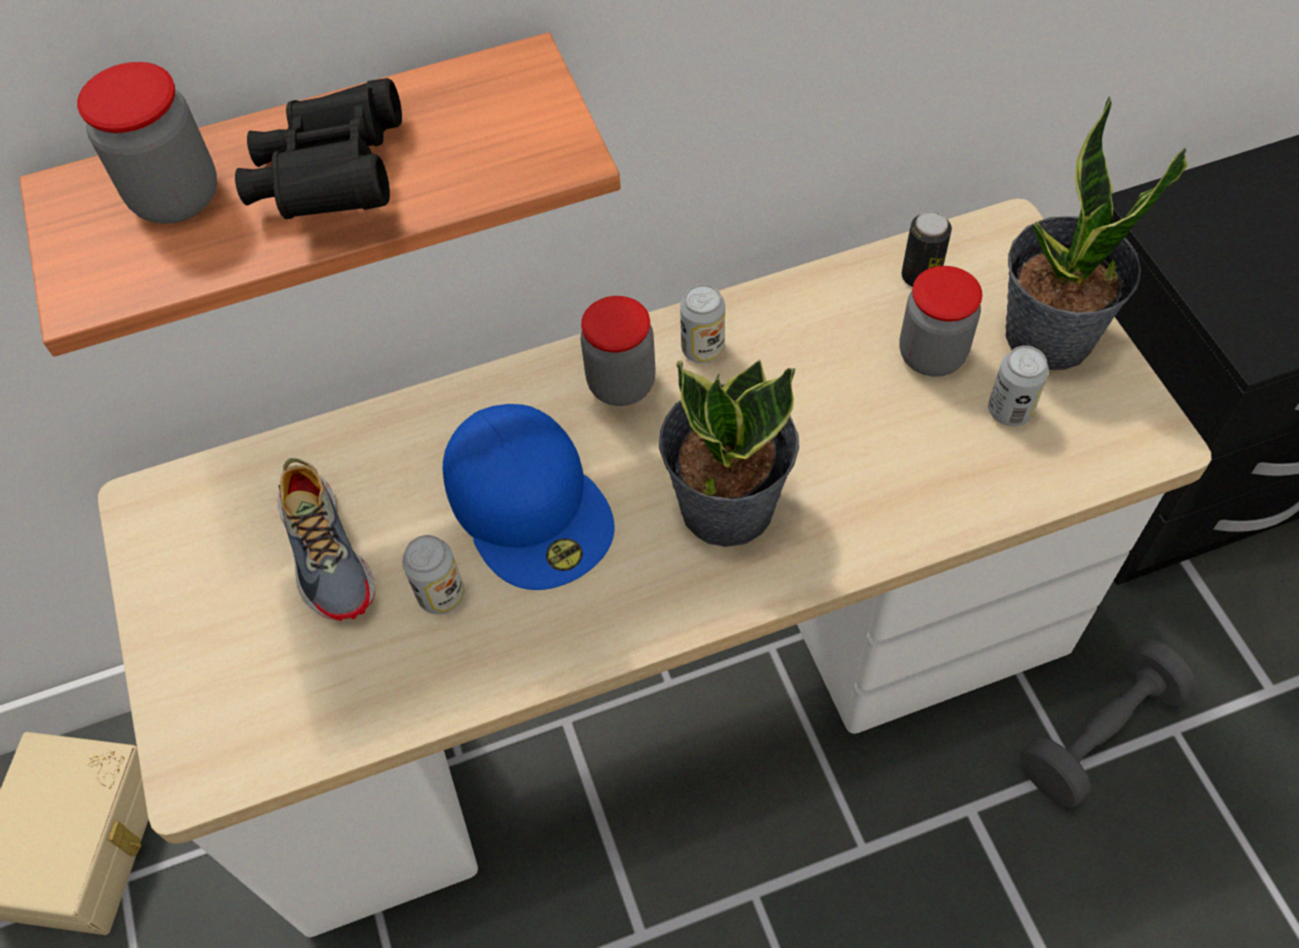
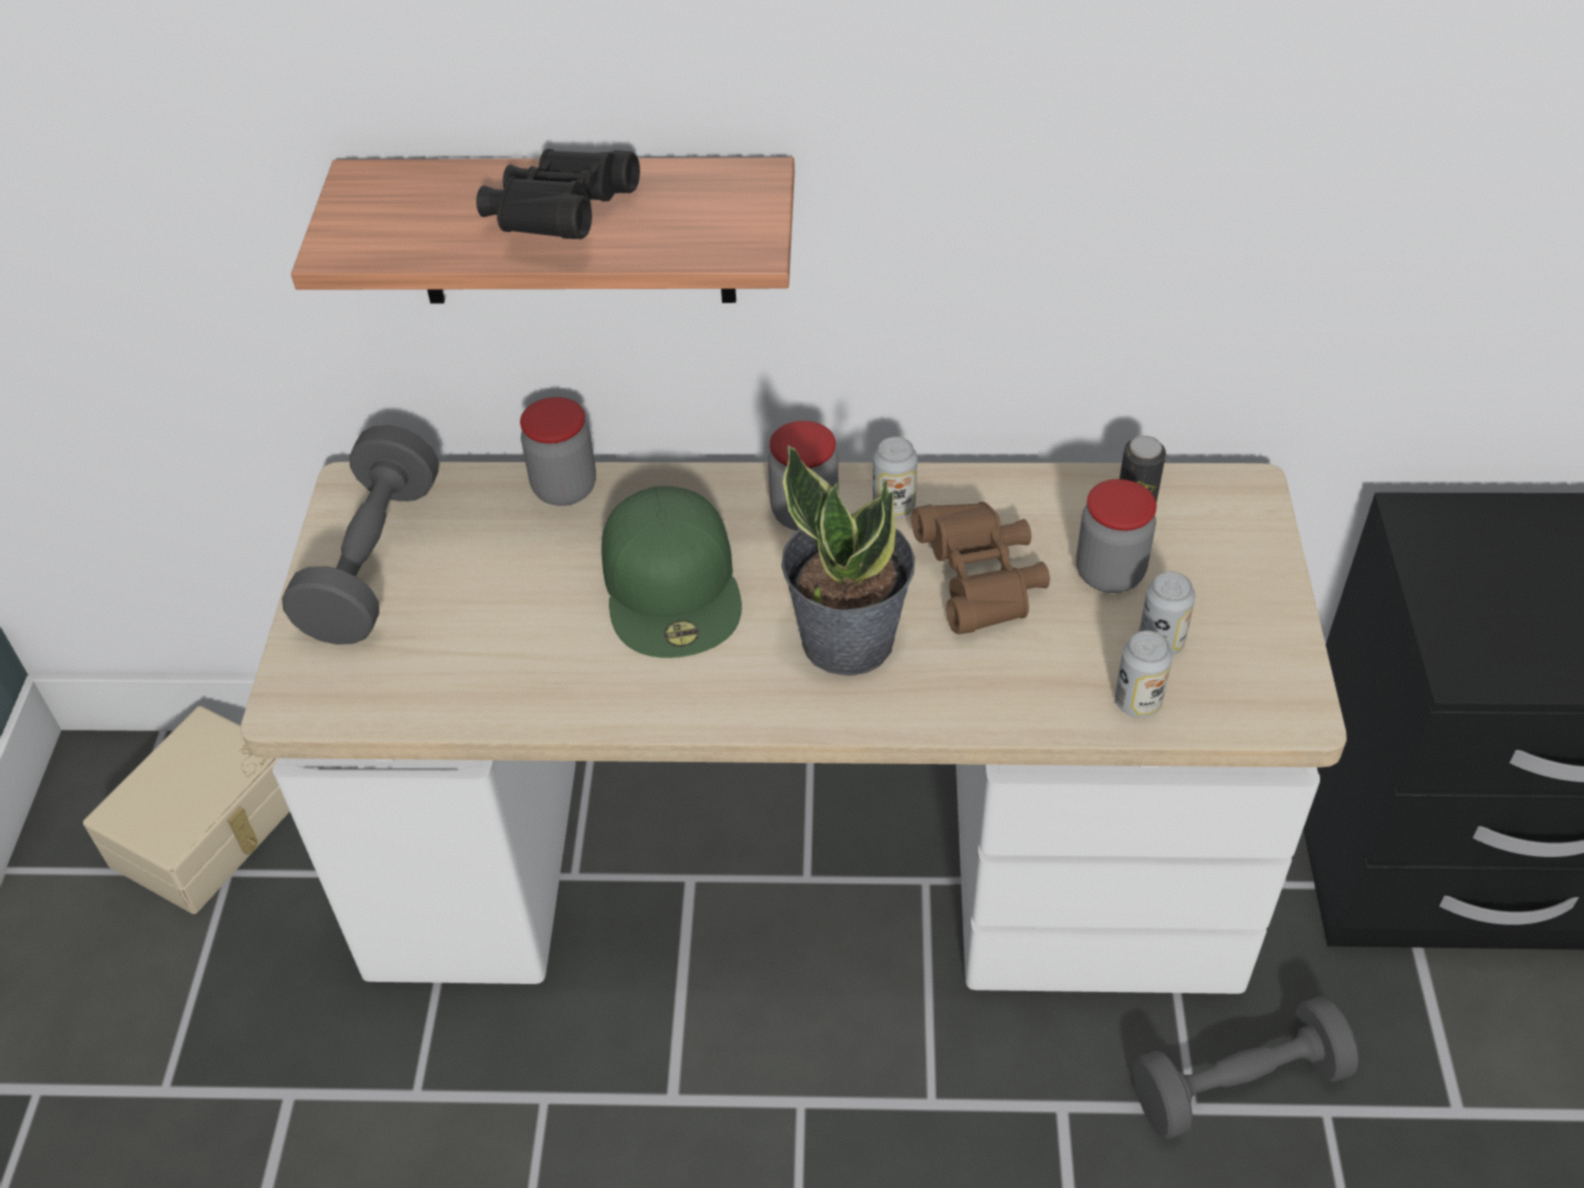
camera: 20 degrees right, 10 degrees down
(176, 197) = (437, 202): jar -> jar (564, 488)
(206, 582) = (373, 562): none -> grey dumbbell
(328, 551) = (483, 569): shoe -> none
(441, 595) = (560, 632): can -> can (1137, 702)
(530, 504) = (673, 585): blue cap -> green cap
(821, 403) = (980, 583): none -> brown binoculars
(1048, 337) = (1234, 591): potted plant -> none

